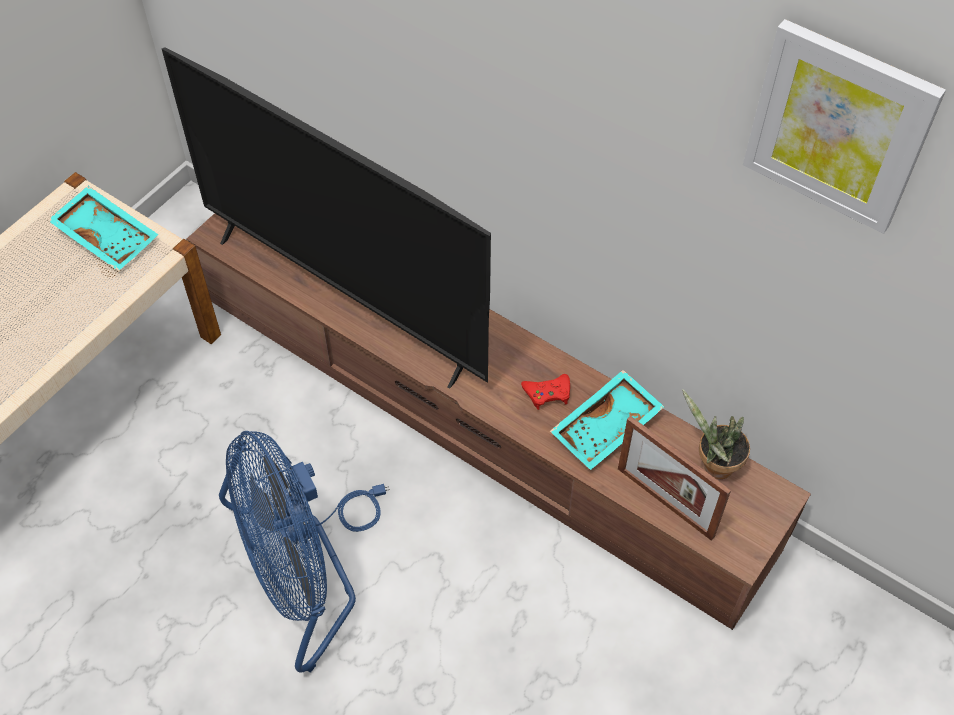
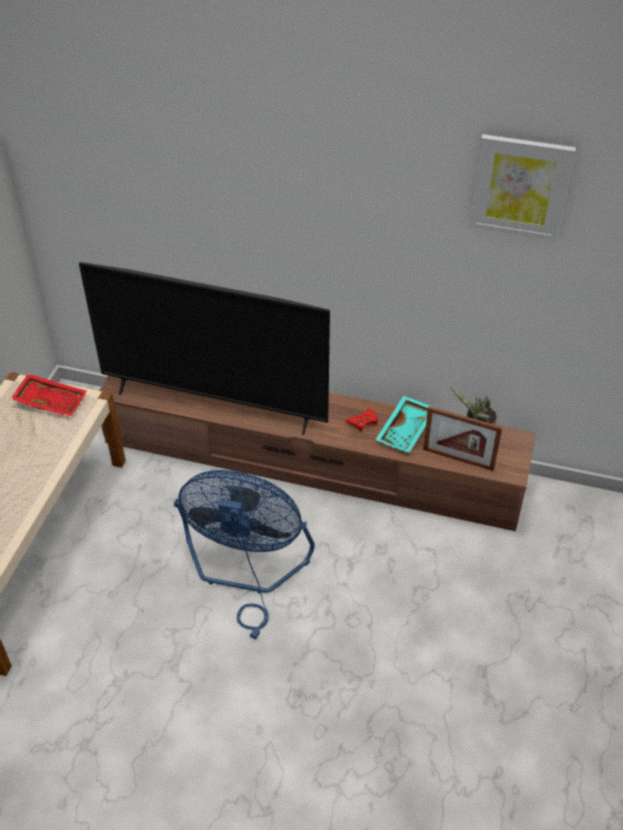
camera: 20 degrees left, 10 degrees down
(108, 235) = (51, 401): turquoise tray -> red tray
(306, 565) = (245, 573): blue fan -> blue fan turned 150 degrees clockwise

